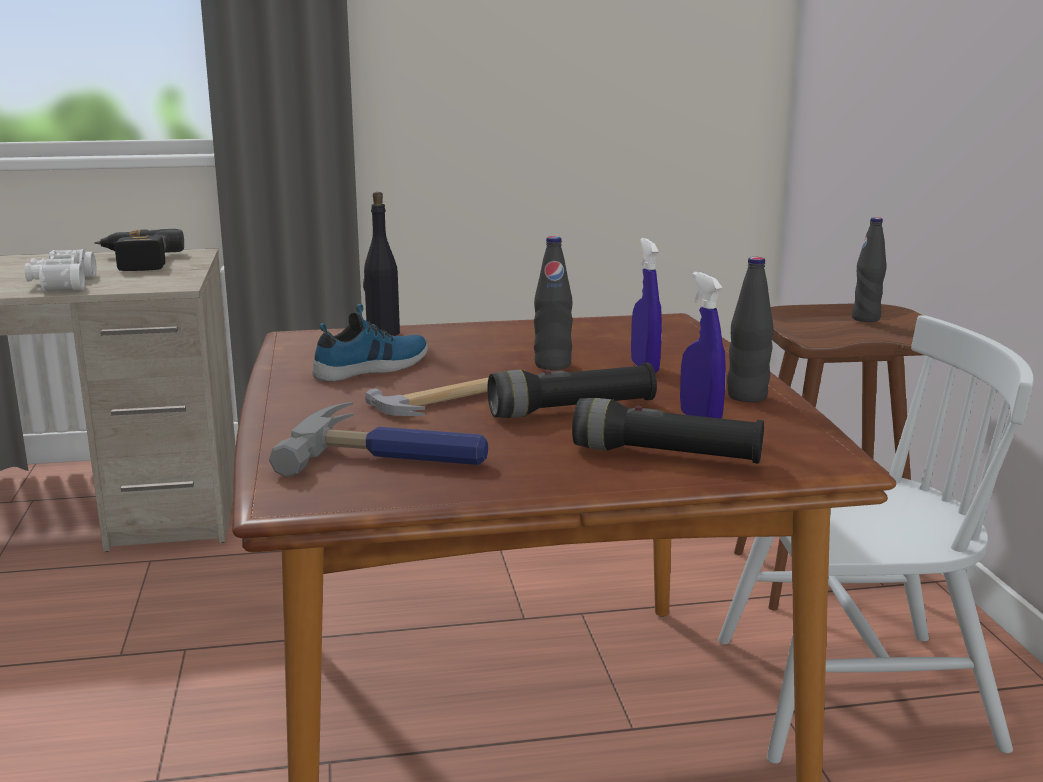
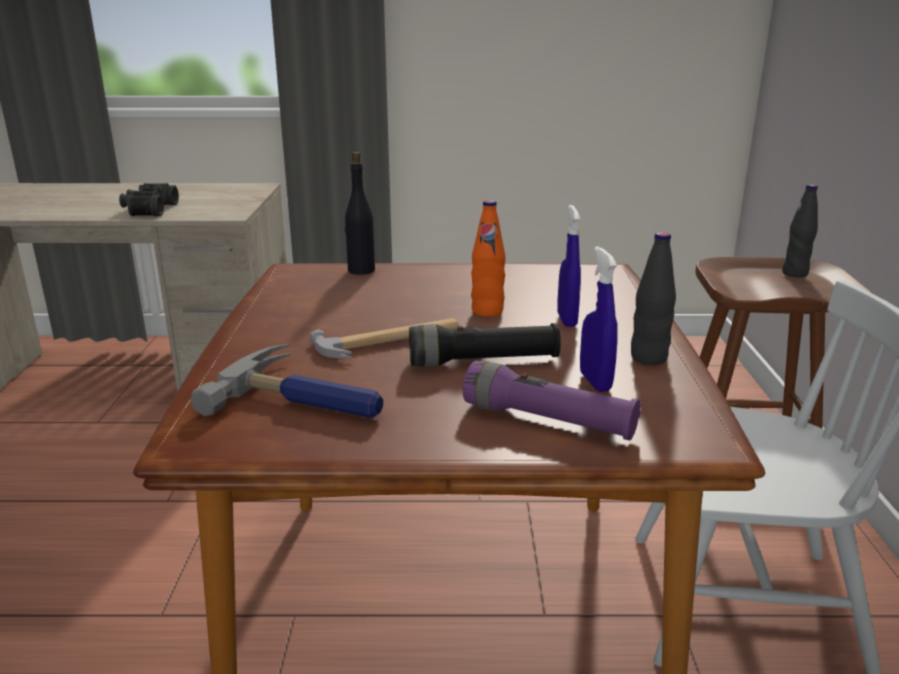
camera: 10 degrees right, 5 degrees up
(61, 284) = (148, 210): white binoculars -> black binoculars
(135, 262) = (213, 193): power drill -> none
(373, 367) = (336, 304): shoe -> none
(552, 365) = (487, 311): black bottle -> orange bottle
(666, 455) = (548, 421): black flashlight -> purple flashlight

